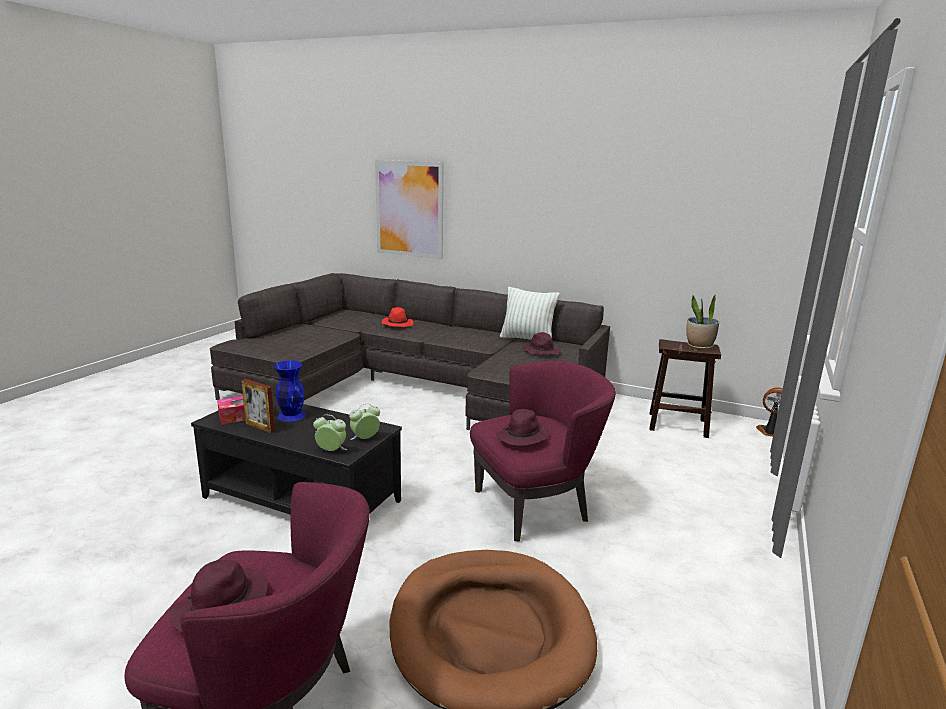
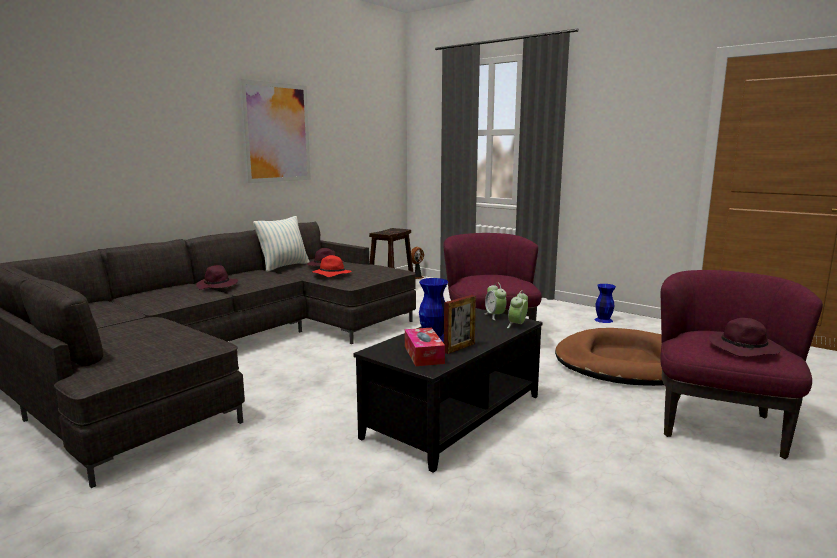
camera: 75 degrees left, 5 degrees down
(397, 324) = (161, 296): red hat -> red hat (331, 274)
(409, 209) = (89, 154): picture -> picture (276, 133)
(523, 437) = (502, 282): purple hat -> purple hat (217, 286)
(699, 346) = (393, 230): potted plant -> none
(718, 622) = (603, 320): none -> blue vase

